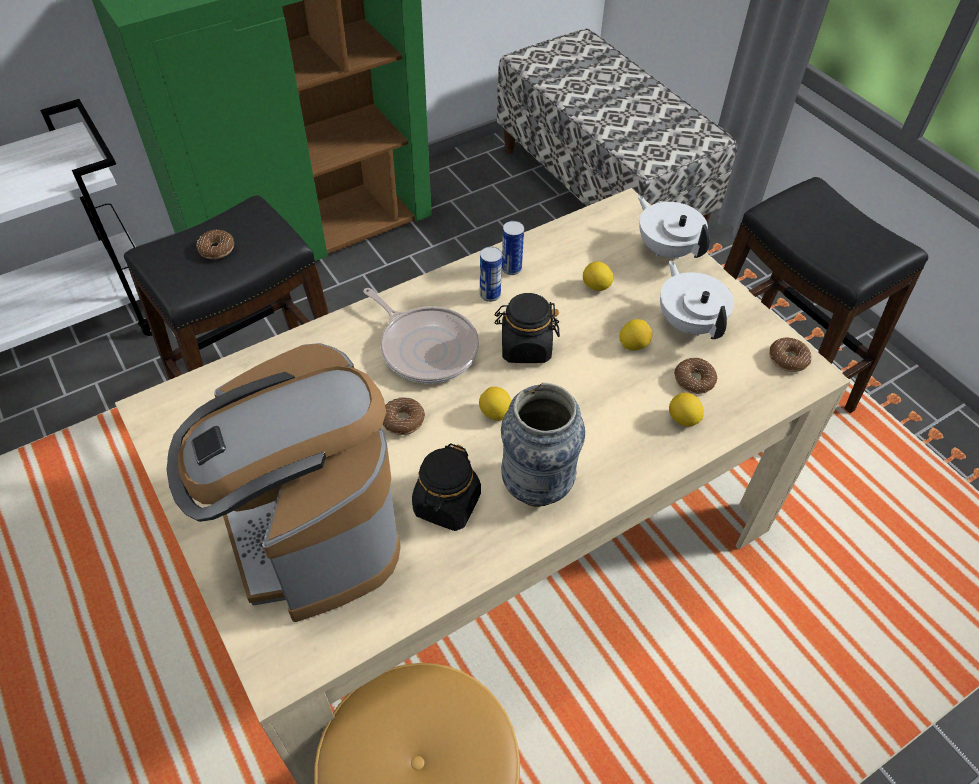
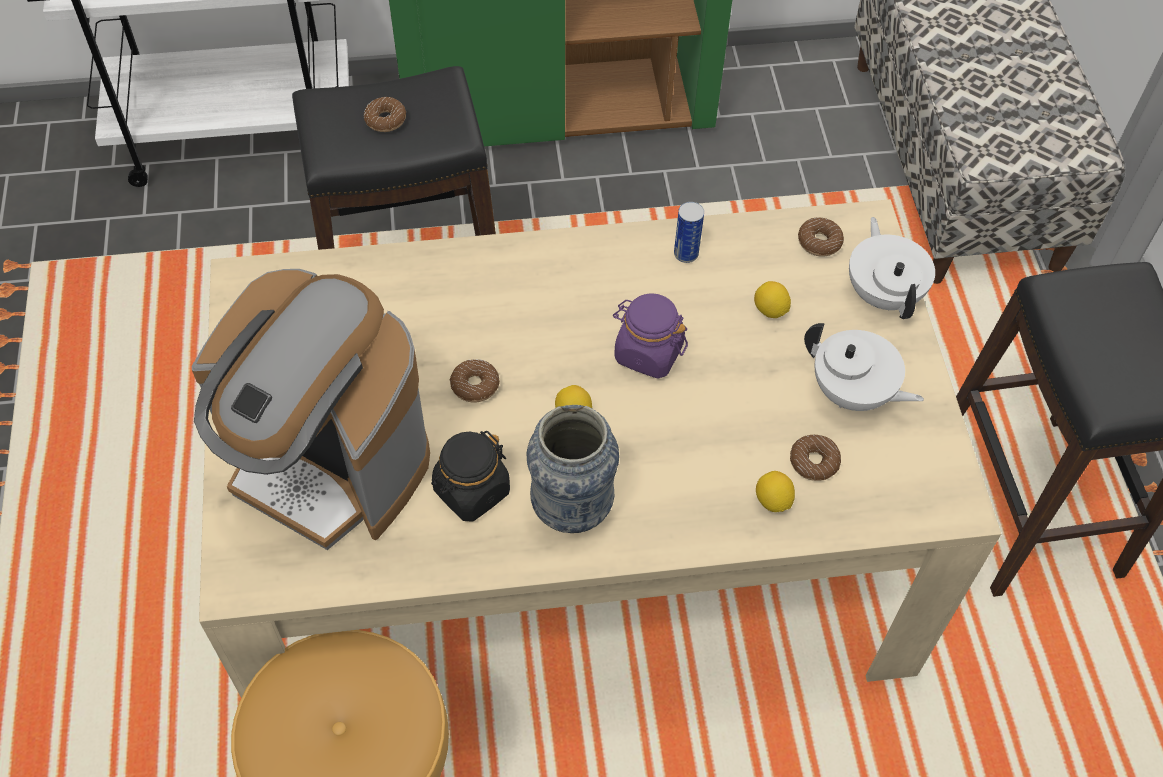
camera: 25 degrees right, 5 degrees up
(310, 532) = (328, 465): coffee machine -> coffee machine turned 60 degrees counterclockwise
(426, 347) = (542, 313): frying pan -> none
(490, 295) = (644, 277): can -> none
(525, 347) = (648, 353): black jar -> purple jar
(633, 345) = (770, 395): lemon -> none
(689, 323) = (852, 393): white teapot -> white teapot turned 120 degrees clockwise
(788, 359) = (941, 480): donut -> donut (819, 242)

